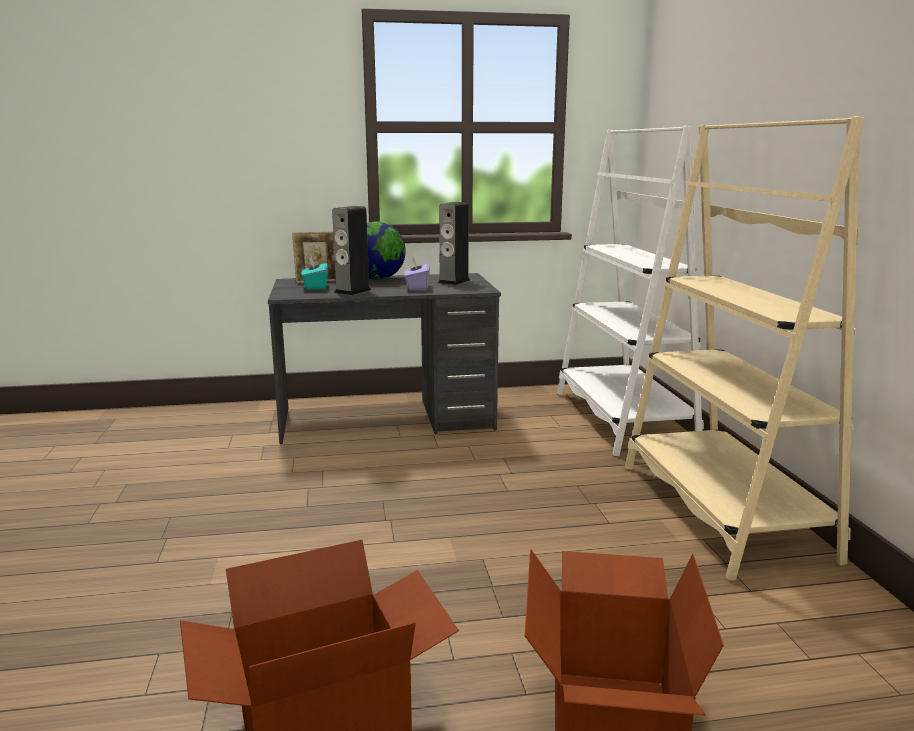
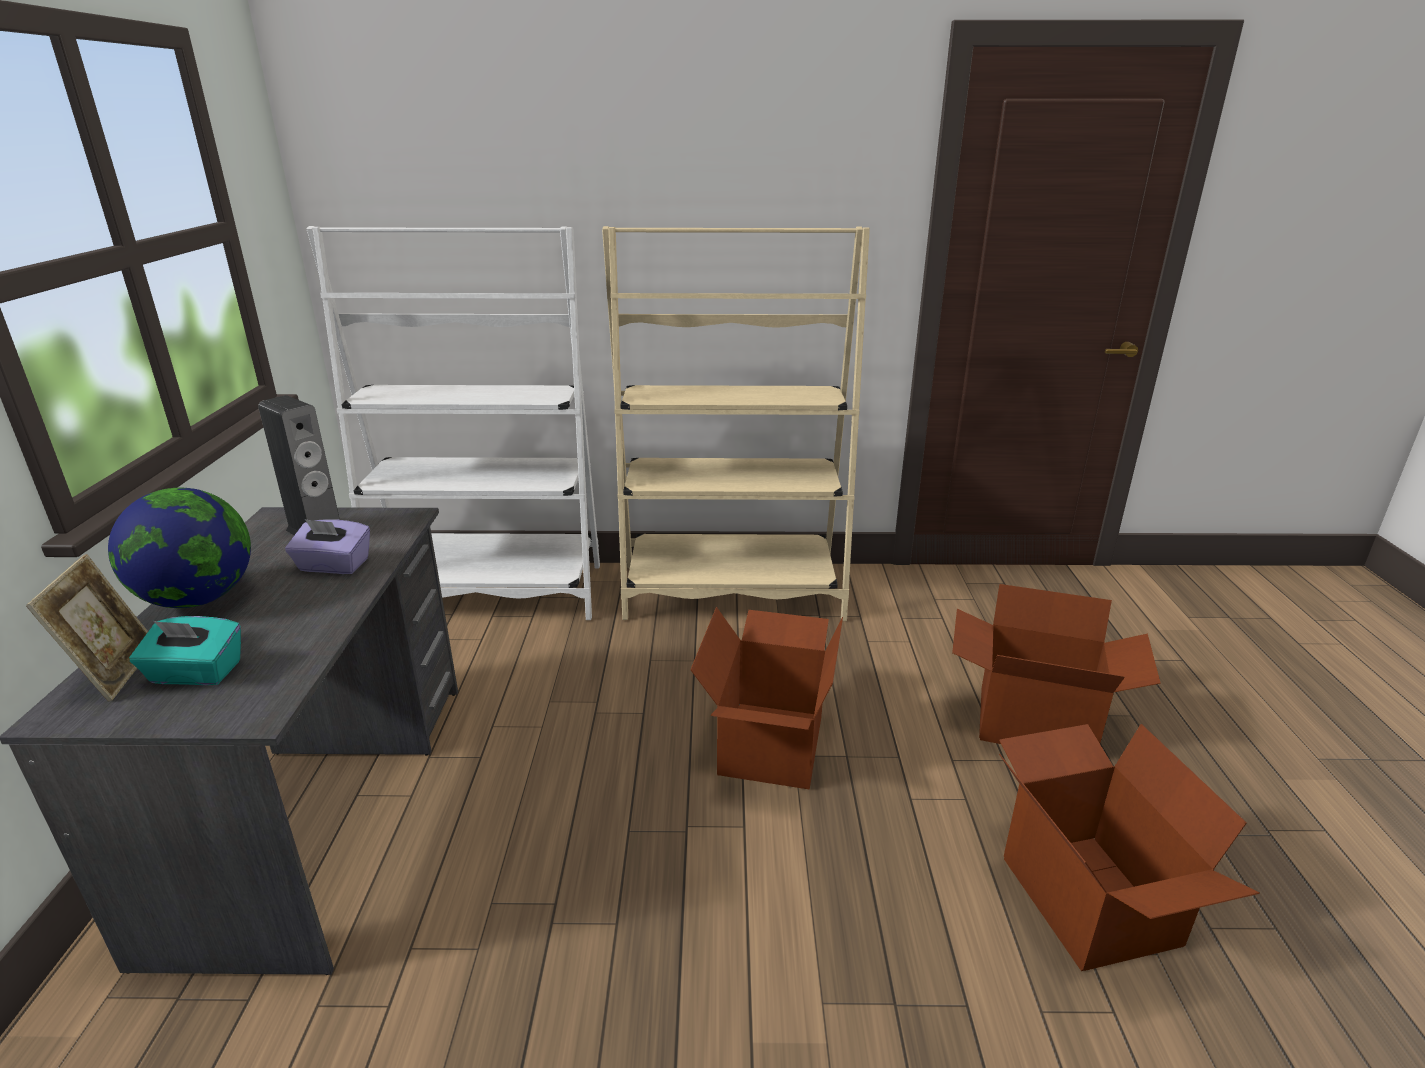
camera: 80 degrees left, 10 degrees up
(352, 291) = (295, 629): speaker -> none
(492, 545) = (768, 744): none -> cardboard box

